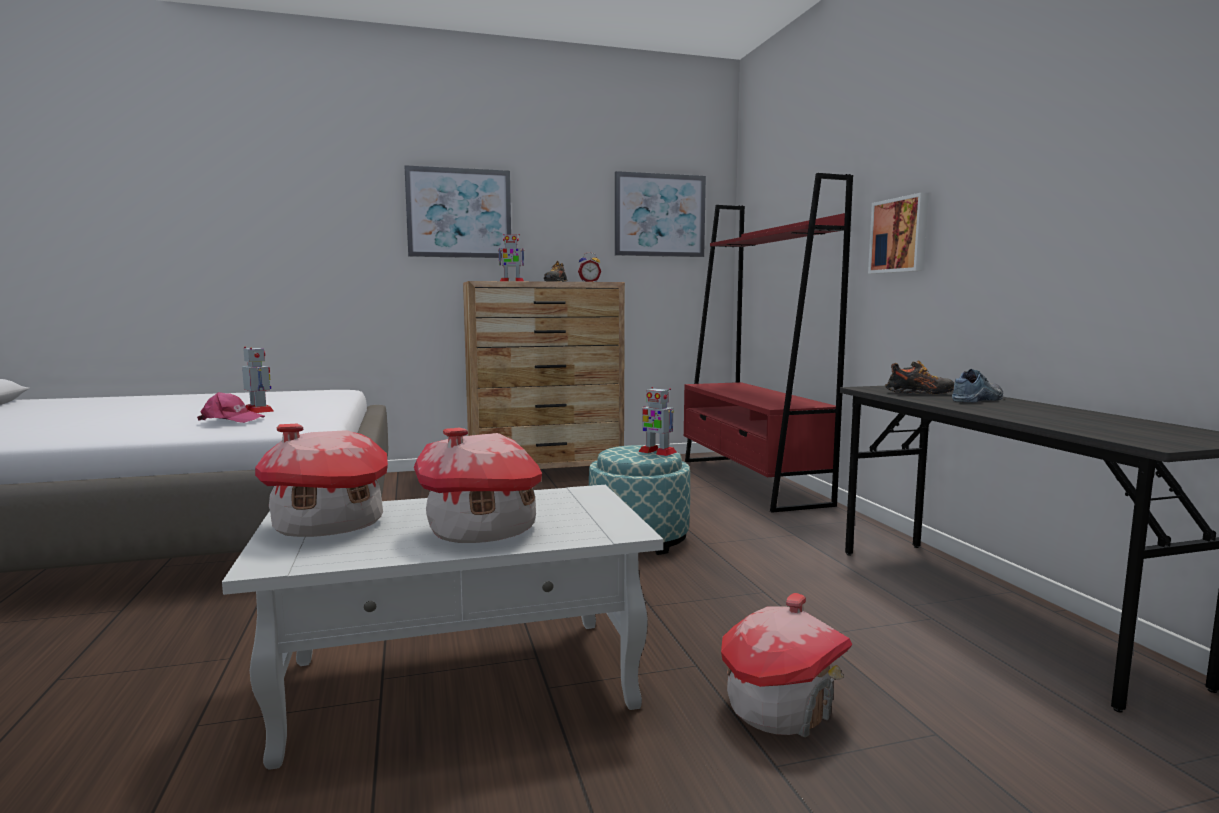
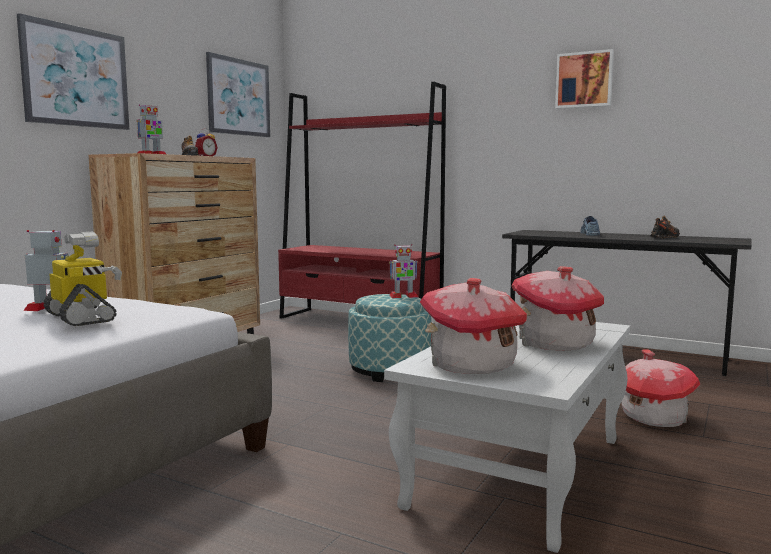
camera: 45 degrees left, 0 degrees up
(231, 419) = (82, 318): pink cap -> toy robot
(900, 235) = (490, 131): picture -> picture (584, 80)
(920, 393) = (554, 234): shoe -> shoe (665, 238)

